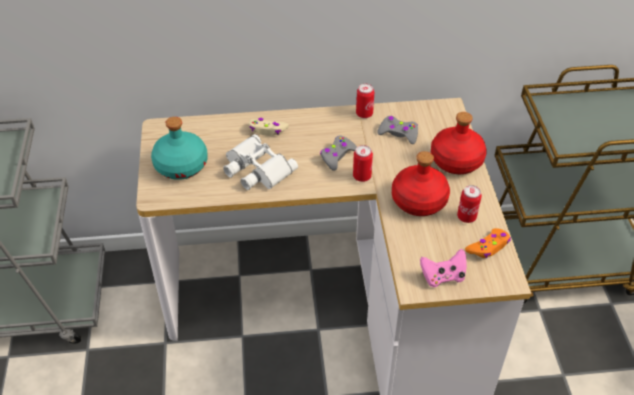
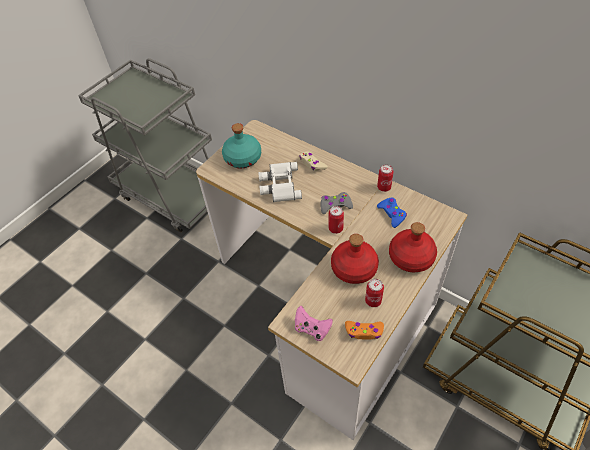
camera: 45 degrees right, 5 degrees up
(398, 133) = (392, 214): grey game controller -> blue game controller

